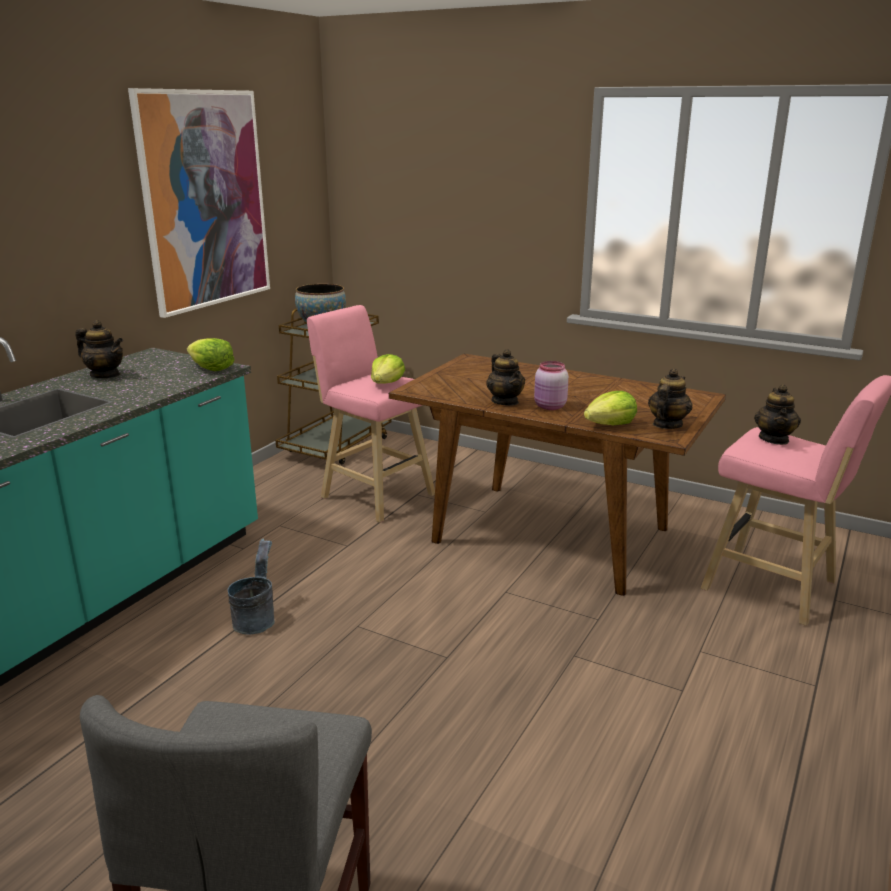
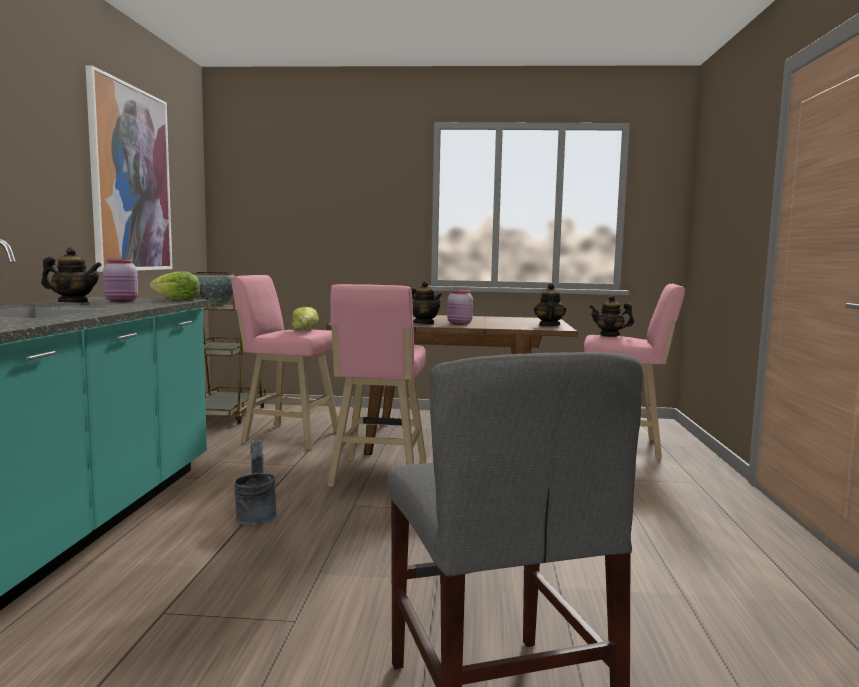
camera: 25 degrees left, 15 degrees down
(156, 370) = (122, 301): none -> pink jar
(418, 583) = (378, 476): none -> pink stool
(610, 425) = (514, 327): lettuce -> none
(774, 439) = (610, 335): teapot -> teapot turned 120 degrees clockwise

